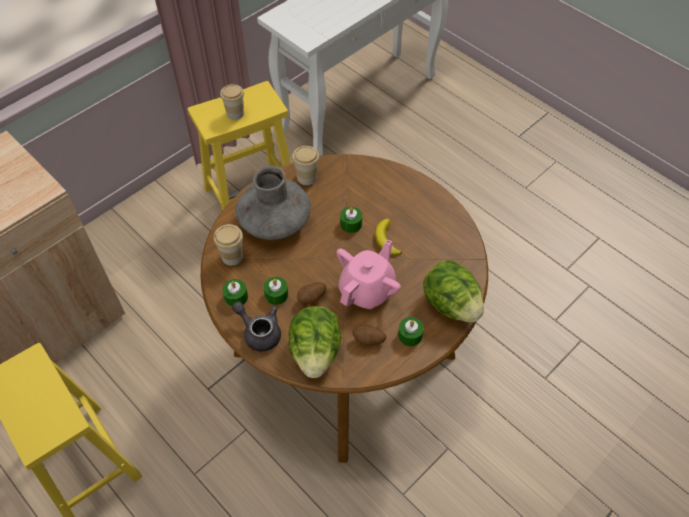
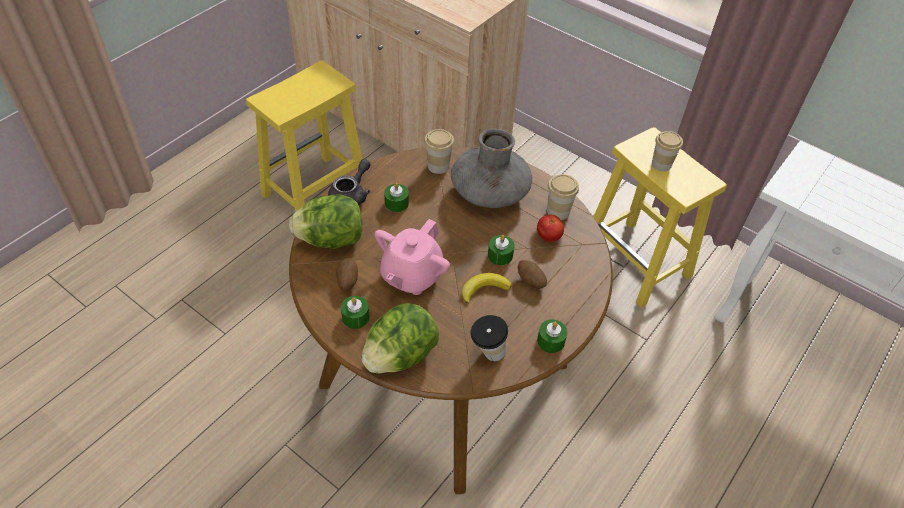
camera: 80 degrees right, 5 degrees down
(236, 297) = (390, 175): green candle -> green candle (550, 341)
(312, 298) = (395, 231): potato -> potato (530, 281)
(334, 188) = (548, 237): none -> tomato
(367, 290) = (411, 276): pink teapot -> pink teapot turned 90 degrees clockwise
(451, 246) = (487, 354): none -> cup

